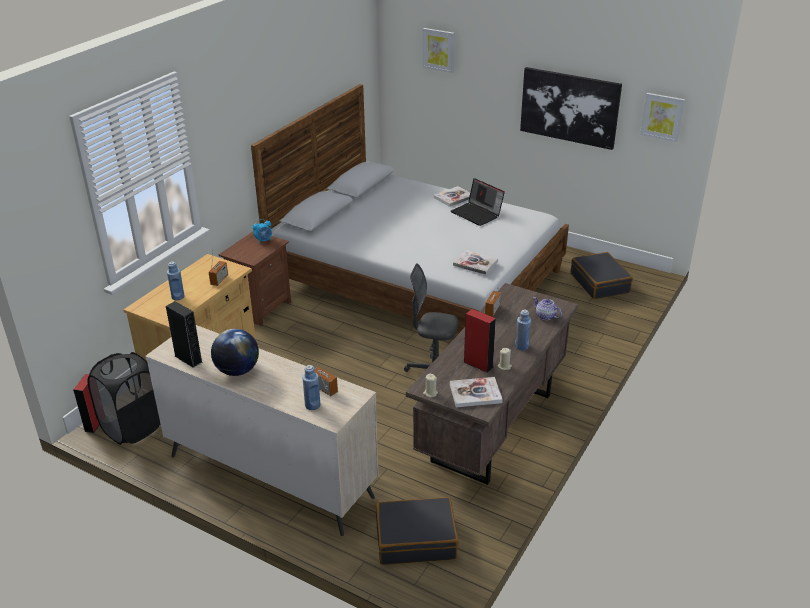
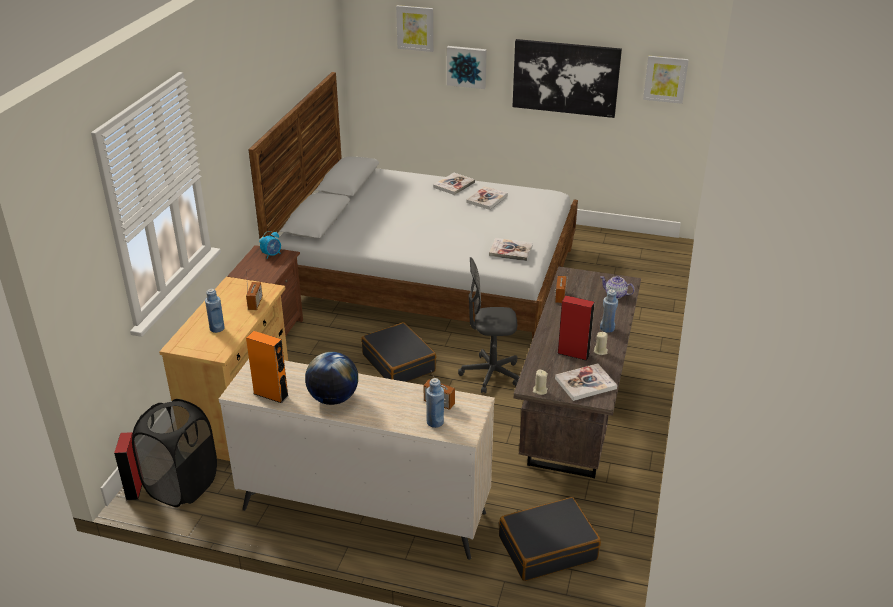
camera: 15 degrees left, 0 degrees up
(188, 359) = (271, 394): black speaker -> orange speaker
(477, 214) = (487, 199): laptop -> book
(482, 89) = (467, 66): none -> picture
(600, 283) = (616, 257): black suitcase -> black suitcase (399, 363)

